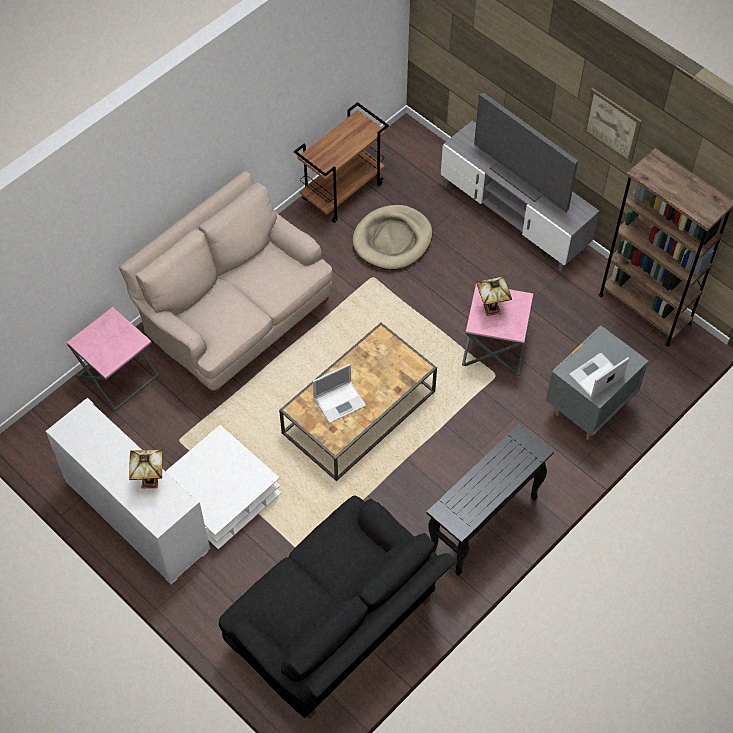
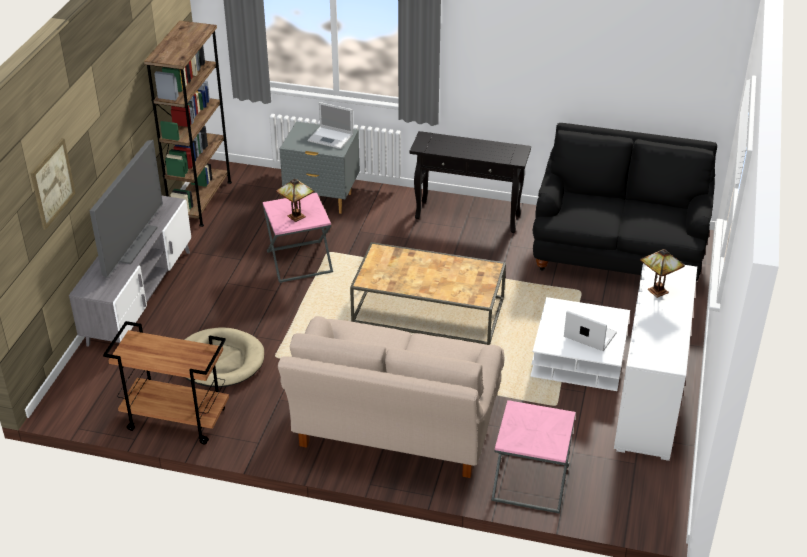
camera: 120 degrees left, 20 degrees down
(340, 401) = (451, 279): laptop -> laptop (589, 335)
(612, 125) = (122, 94): picture -> picture (52, 183)

